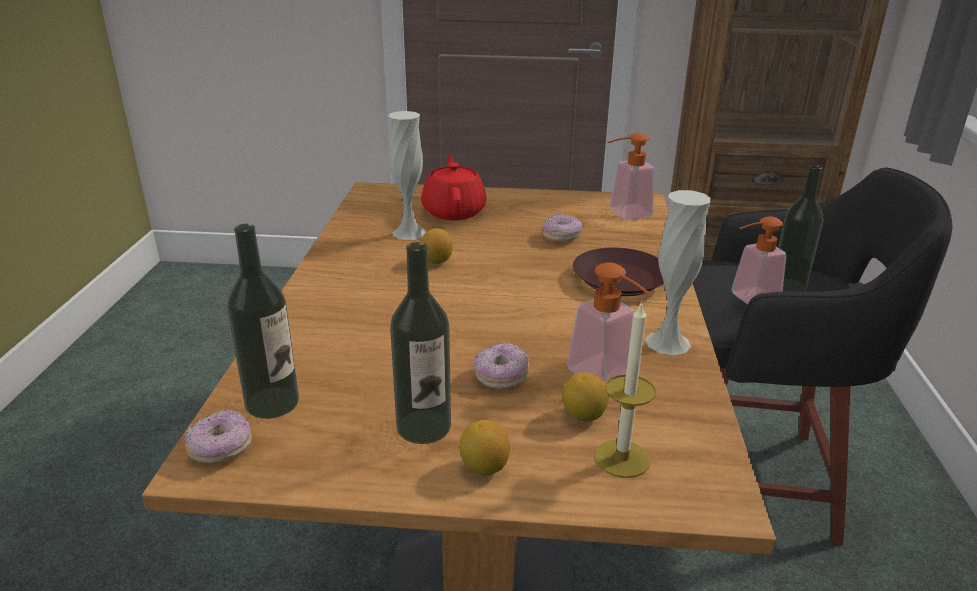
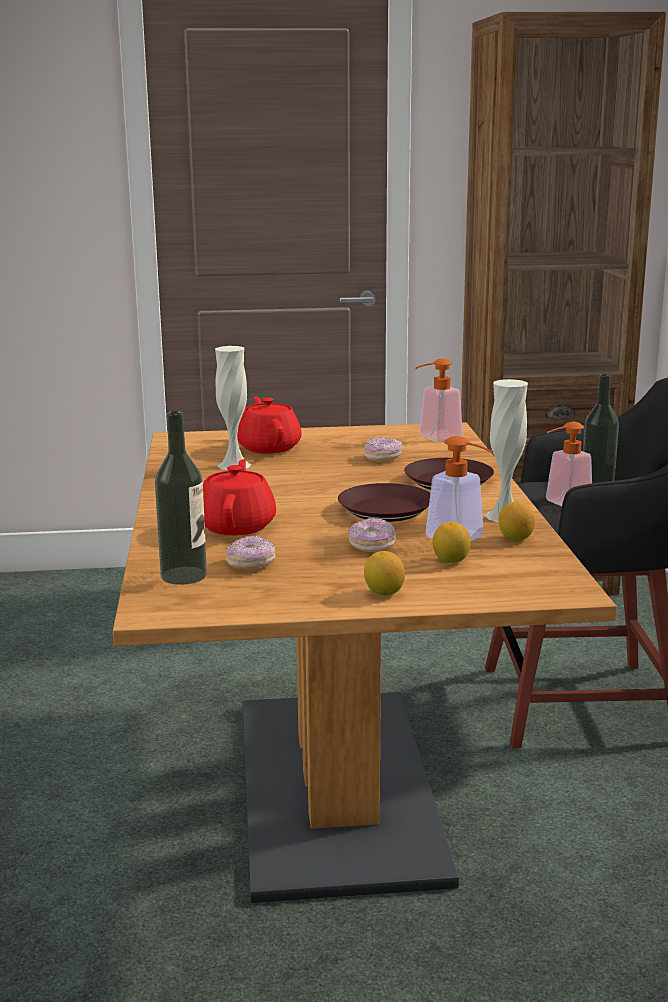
camera: 10 degrees left, 10 degrees down
(221, 449) = (160, 602): donut -> donut (251, 564)
(369, 324) = (237, 526): none -> red teapot
(423, 426) = (322, 577): bottle -> none
(436, 261) = (273, 482): lemon -> lemon (515, 538)
(537, 318) = (386, 510): none -> brown plate
(622, 458) = (490, 579): candle -> none

